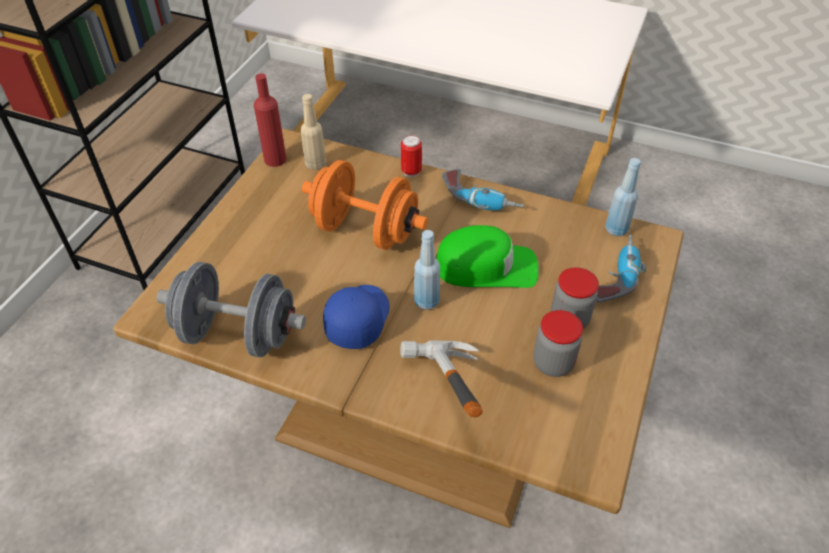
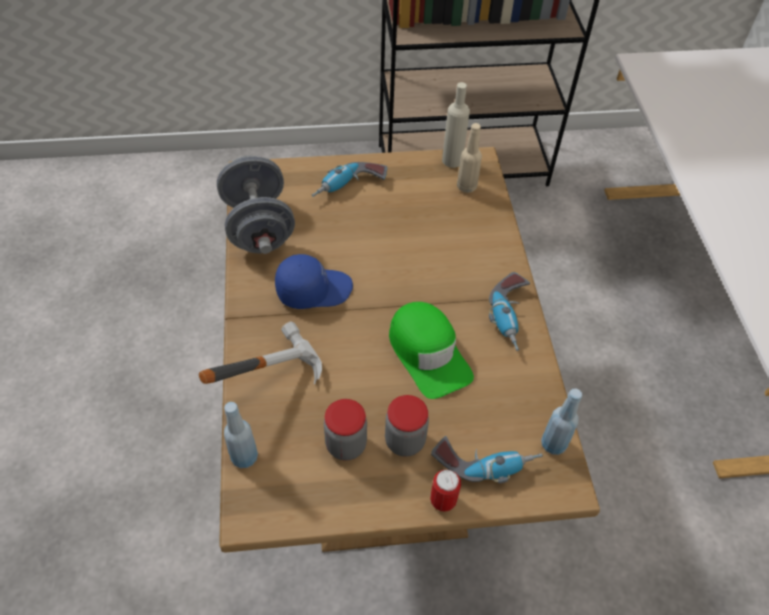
camera: 60 degrees right, 5 degrees up
(246, 242) = (349, 188): none -> power drill
(275, 159) = (452, 160): red bottle -> beige bottle
(365, 230) = (413, 252): orange dumbbell -> none
(411, 171) = (508, 252): can -> can (443, 500)
(426, 301) = (360, 326): blue bottle -> blue bottle (244, 457)

